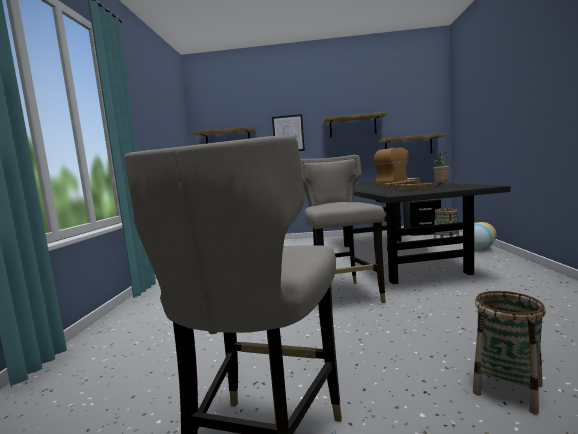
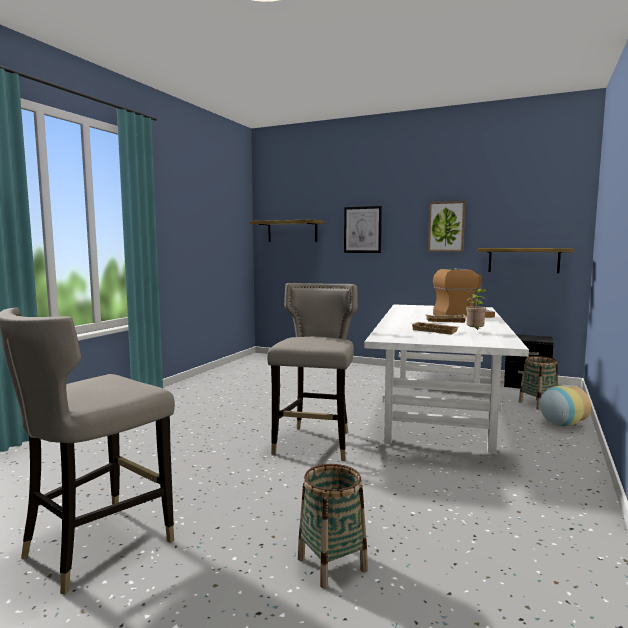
camera: 20 degrees right, 0 degrees up
(352, 126) = (446, 226): shelf -> picture
(395, 257) = (438, 412): black dining table -> white dining table

